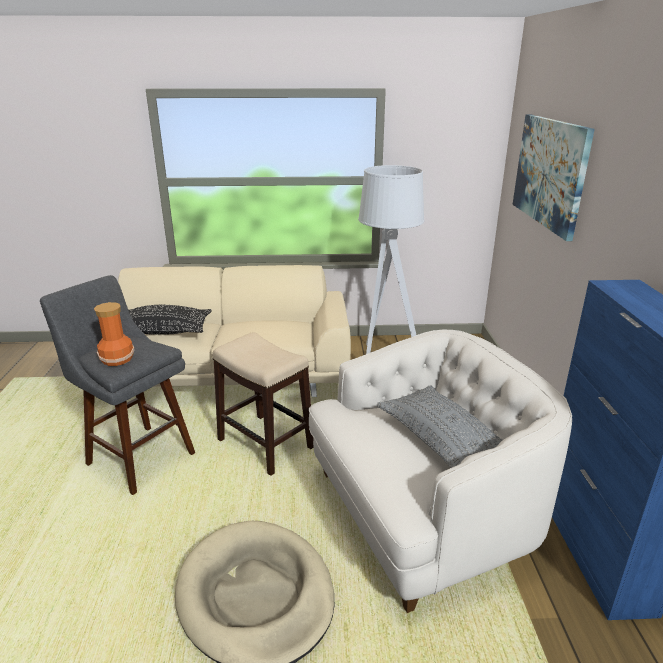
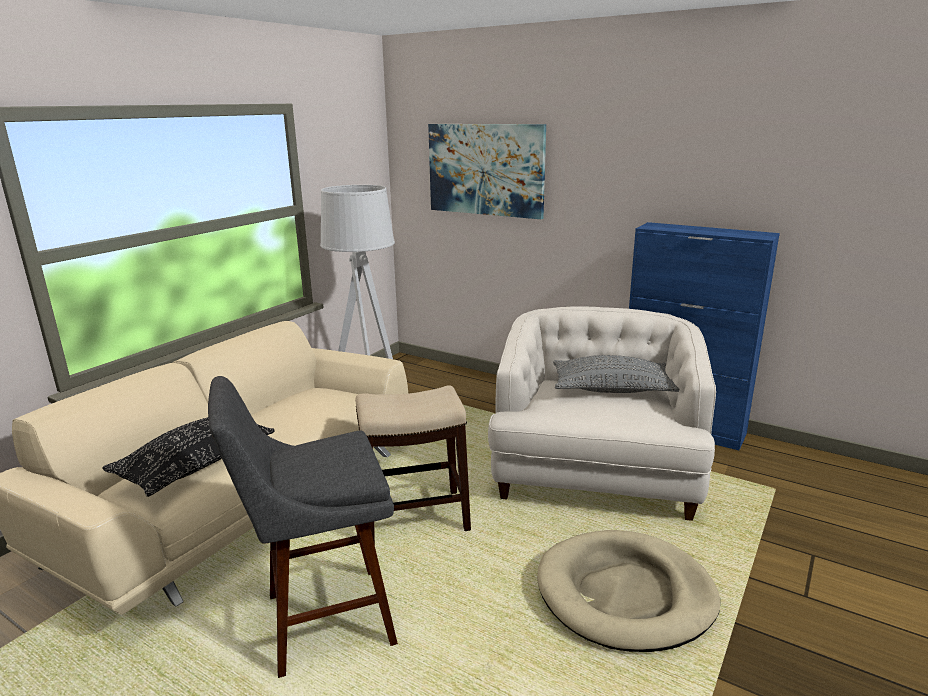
camera: 55 degrees left, 5 degrees down
(117, 358) = (338, 466): vase -> none

